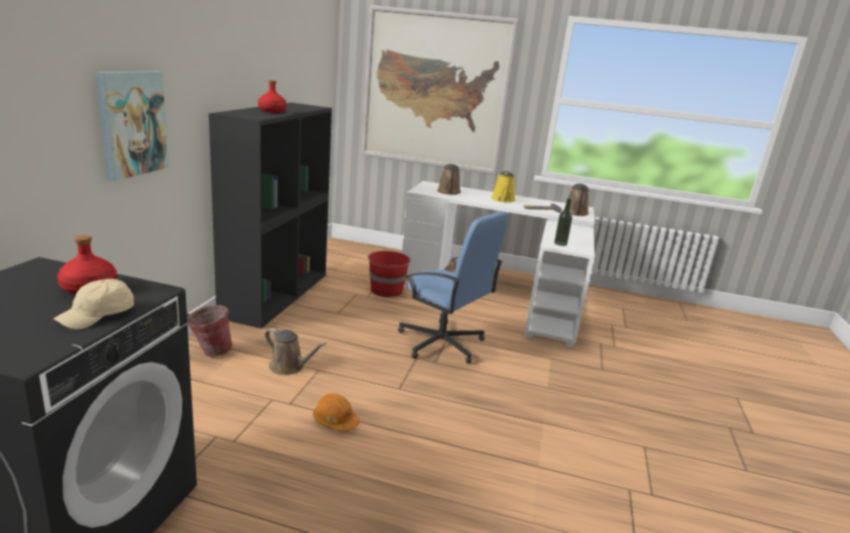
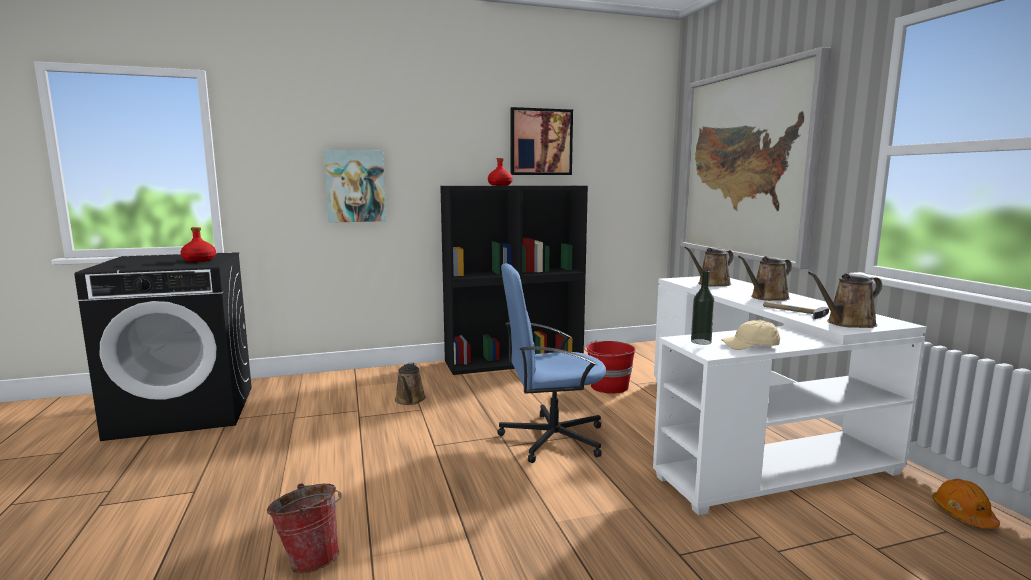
camera: 60 degrees right, 10 degrees down
(98, 315) = (160, 266): beige cap -> beige cap (751, 346)
(210, 351) = (397, 375): bucket -> bucket (310, 559)
(272, 55) = (541, 142): none -> picture
(335, 421) = (352, 438): orange hard hat -> orange hard hat (963, 514)
(442, 343) = (551, 438): blue office chair -> blue office chair turned 75 degrees clockwise
(503, 200) = (767, 298): yellow watering can -> brown watering can

